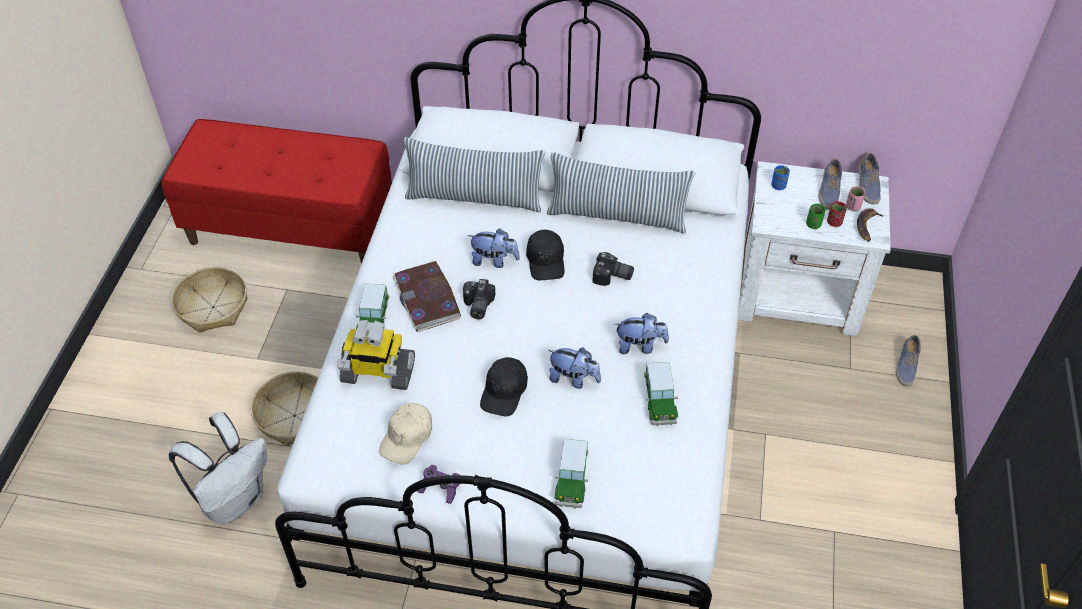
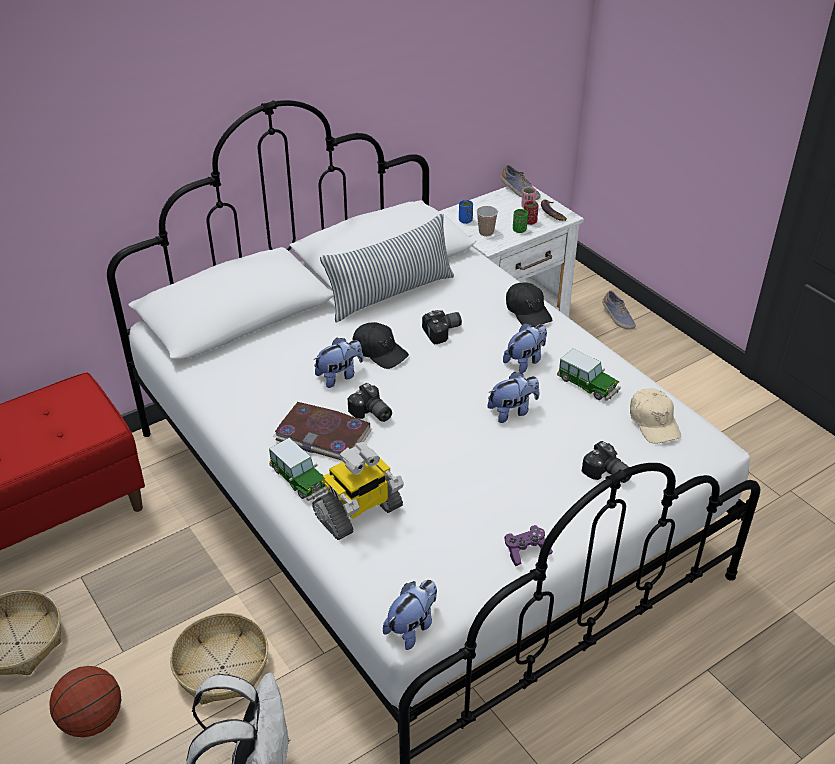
camera: 45 degrees left, 10 degrees down
(199, 388) = (92, 720): none -> basketball
(310, 476) = (412, 627): none -> plush toy
(407, 437) = (450, 538): beige cap -> beige cap (654, 422)
(474, 198) = (260, 346): pillow -> none
(504, 391) = (476, 453): black cap -> black cap (528, 311)
(571, 480) = (606, 474): toy car -> camera
(781, 208) = (486, 232): none -> cup
(828, 191) = (501, 207): shoe -> none

